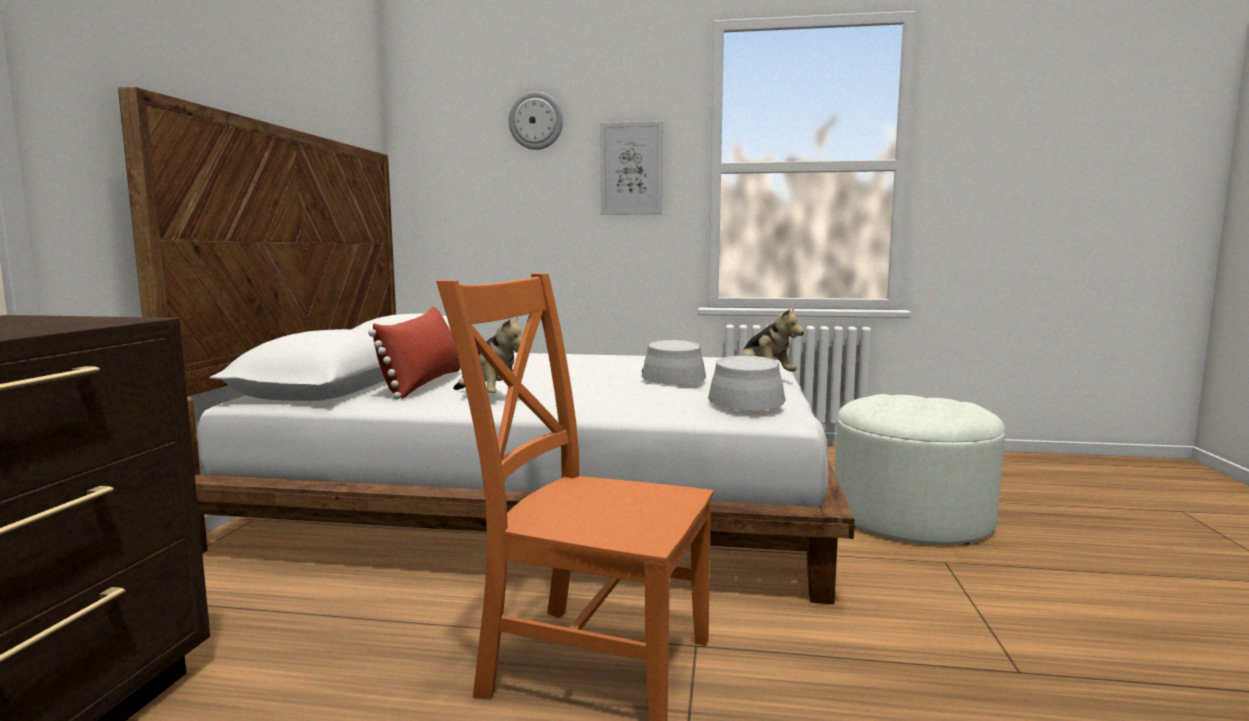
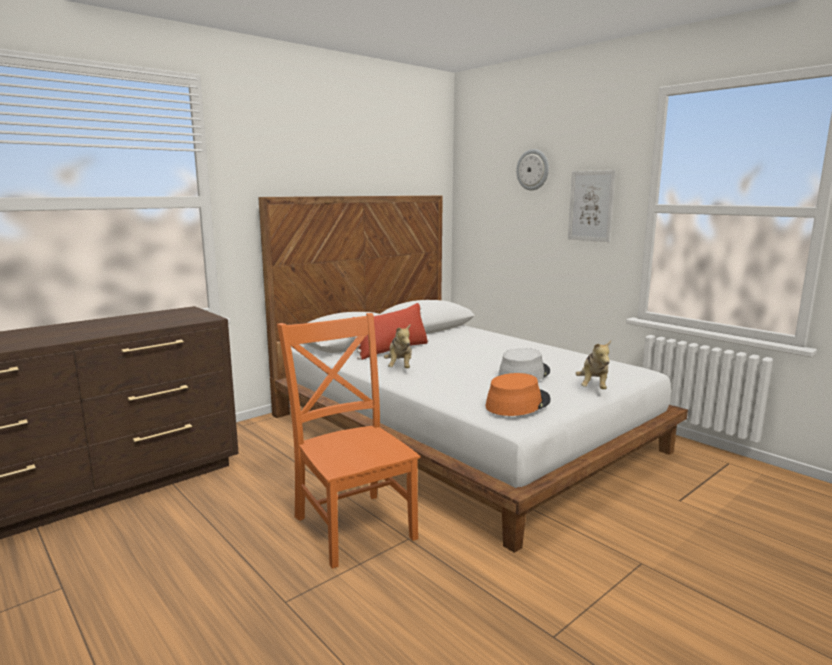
camera: 40 degrees right, 5 degrees up
(745, 398) = (517, 403): grey hat -> orange hat
(911, 517) = (681, 526): white ottoman -> none

